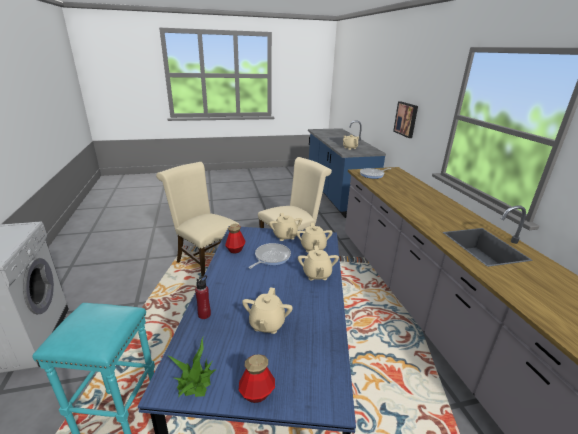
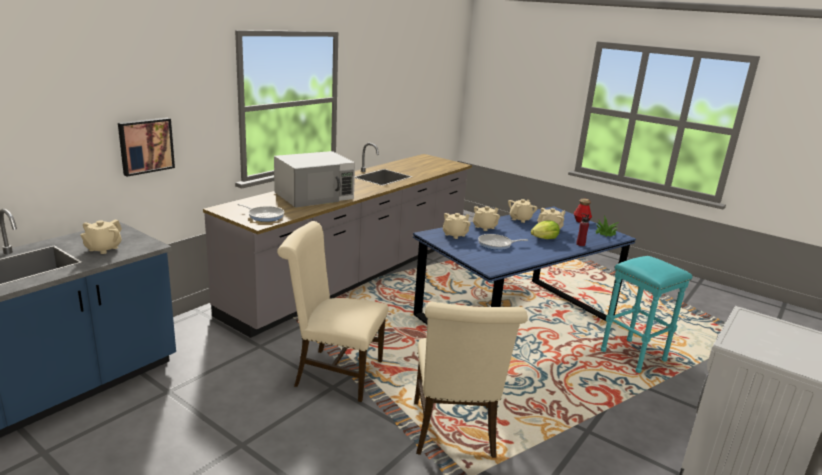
camera: 130 degrees left, 5 degrees down
(235, 250) = (515, 259): bottle -> none
(248, 296) = (544, 239): none -> lettuce
(285, 236) = (458, 248): beige teapot -> beige teapot (520, 219)
(414, 196) = (315, 195): none -> white microwave

